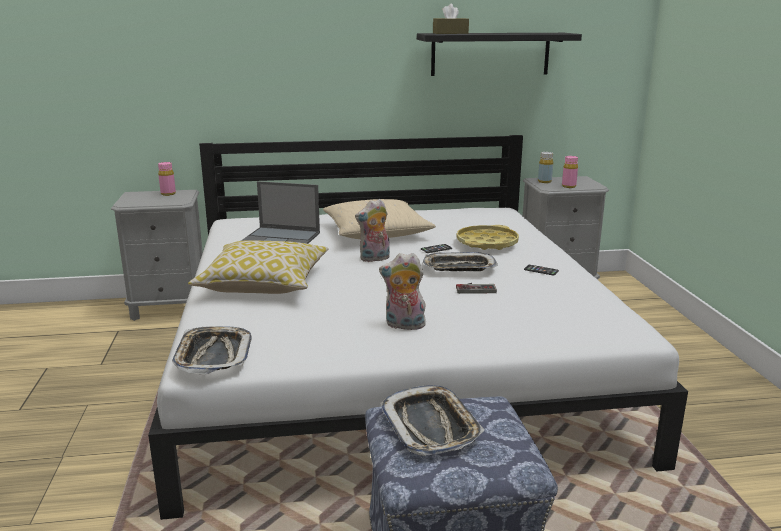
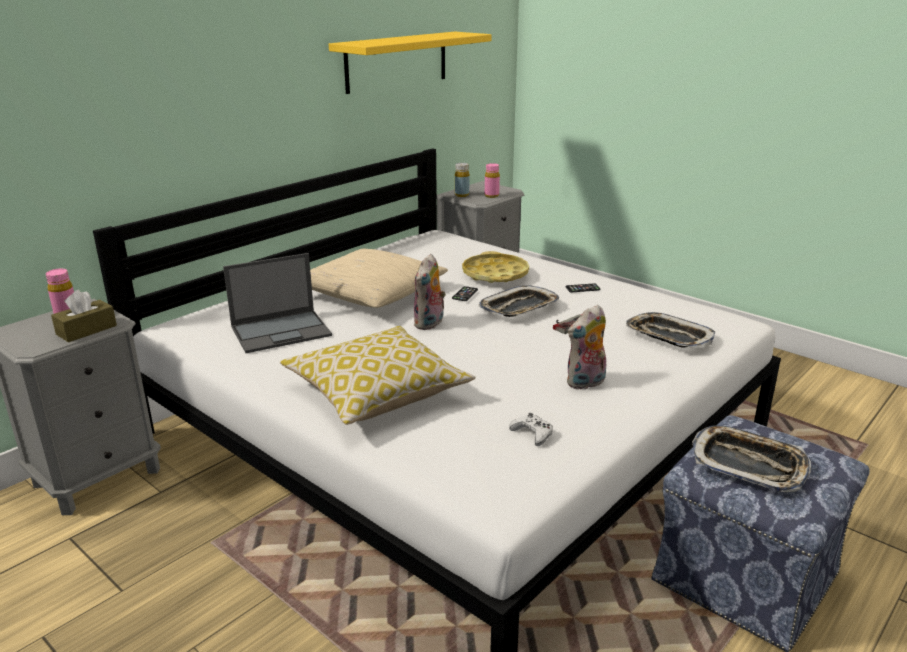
camera: 40 degrees left, 5 degrees up
(213, 355) = (495, 492): tray -> tray (668, 336)
(302, 338) = (532, 434): none -> white game controller
(450, 33) = (375, 42): brown tissue box -> brown tissue box (86, 330)
(490, 54) = (397, 61): black shelf -> yellow shelf

